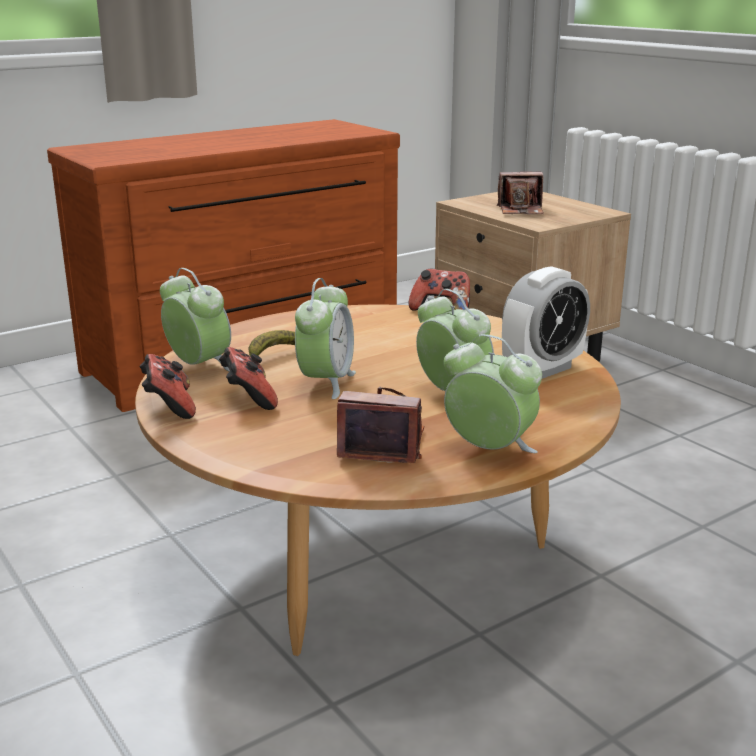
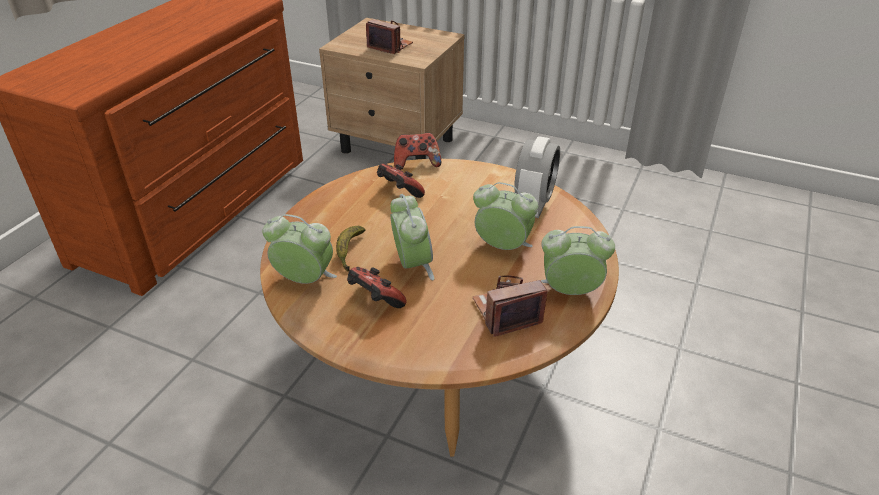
camera: 30 degrees left, 15 degrees up
(169, 406) = (326, 331): game controller -> game controller (399, 192)
(521, 210) = (390, 46): camera -> camera turned 120 degrees counterclockwise

